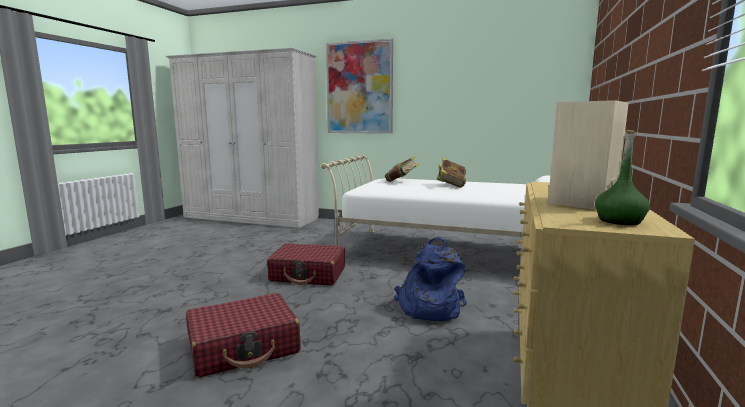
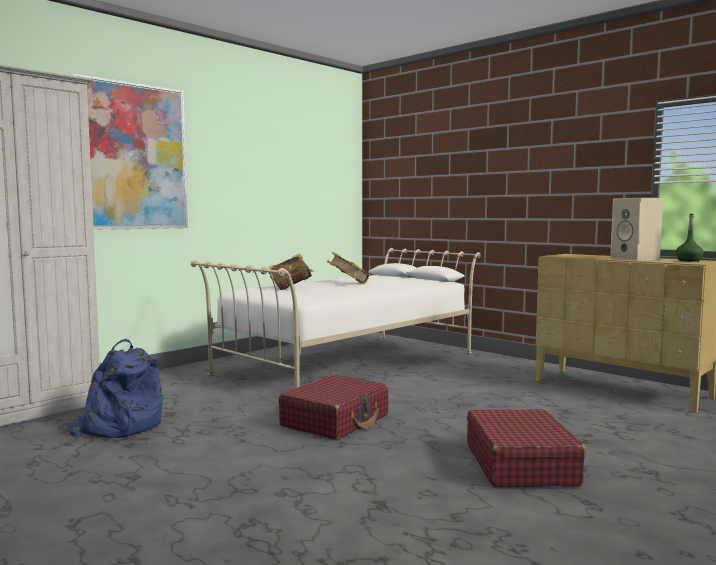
camera: 65 degrees left, 5 degrees down
(428, 308) = (478, 393): blue backpack -> blue backpack (119, 427)

